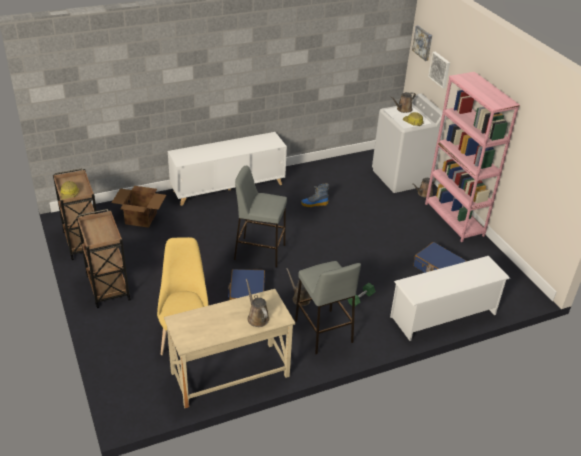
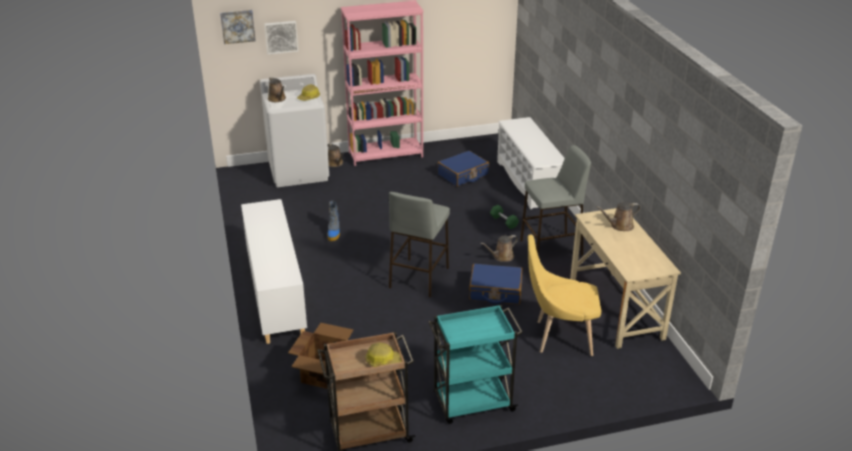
camera: 80 degrees left, 5 degrees down
(107, 286) = (472, 403): brown cart -> turquoise cart

